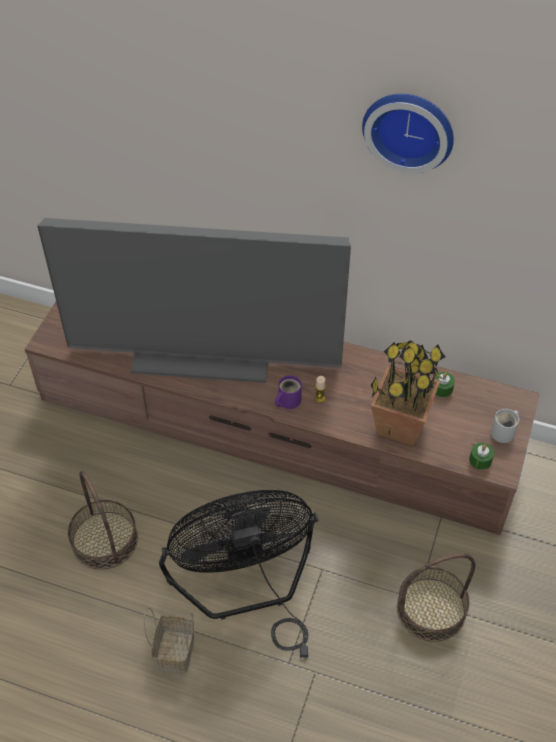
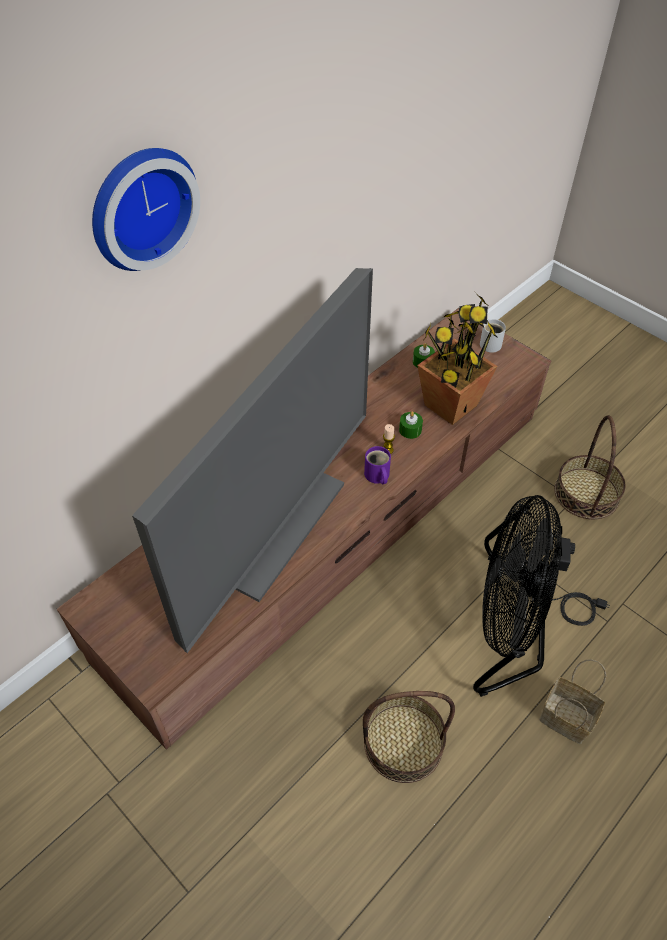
camera: 65 degrees left, 0 degrees up
(409, 128) = (353, 109): wall clock -> wall clock (140, 206)
(480, 460) = (512, 369): green candle -> green candle (410, 430)

